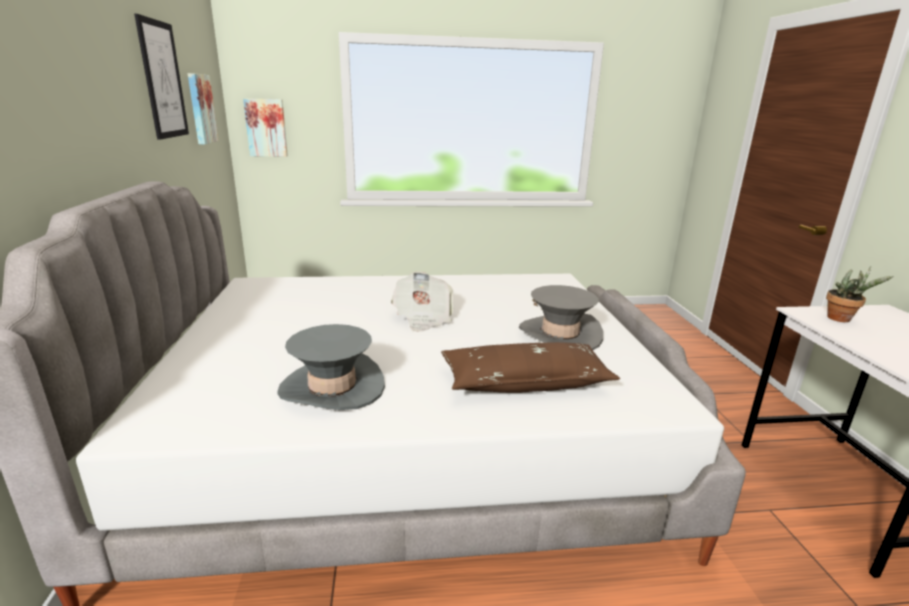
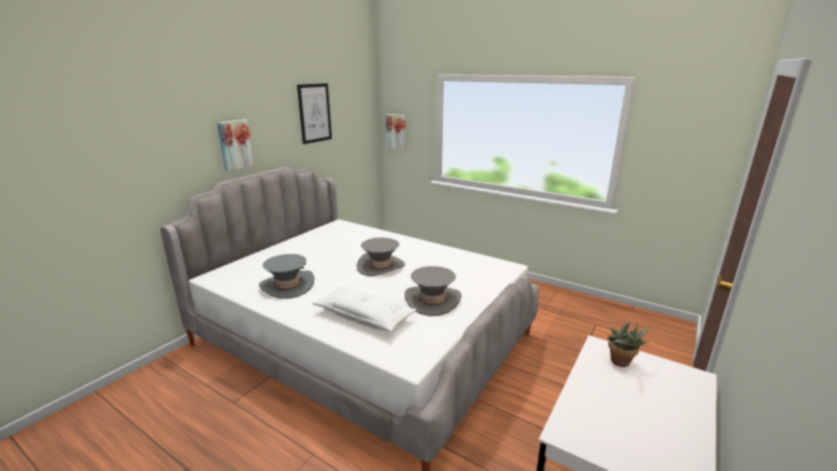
camera: 40 degrees right, 0 degrees up
(200, 109) = (348, 123): picture -> picture (235, 144)
(423, 318) = (381, 266): newspaper -> grey hat
(525, 381) = (364, 316): brown pillow -> white pillow

